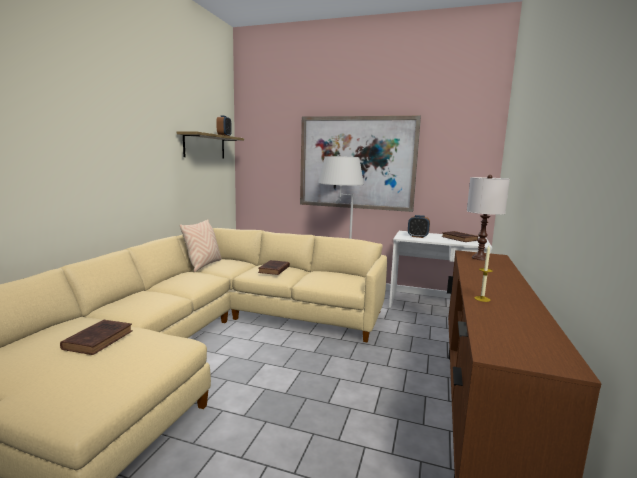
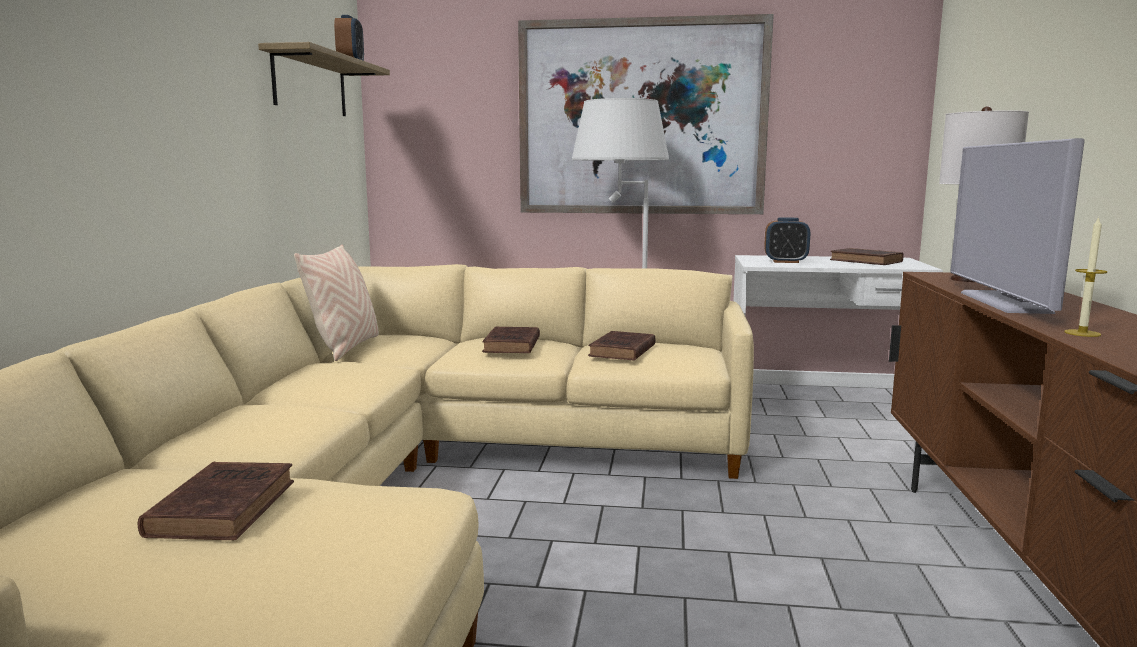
camera: 10 degrees left, 0 degrees up
(321, 277) = (622, 351): none -> brown book
(474, 275) = (1004, 302): none -> television

